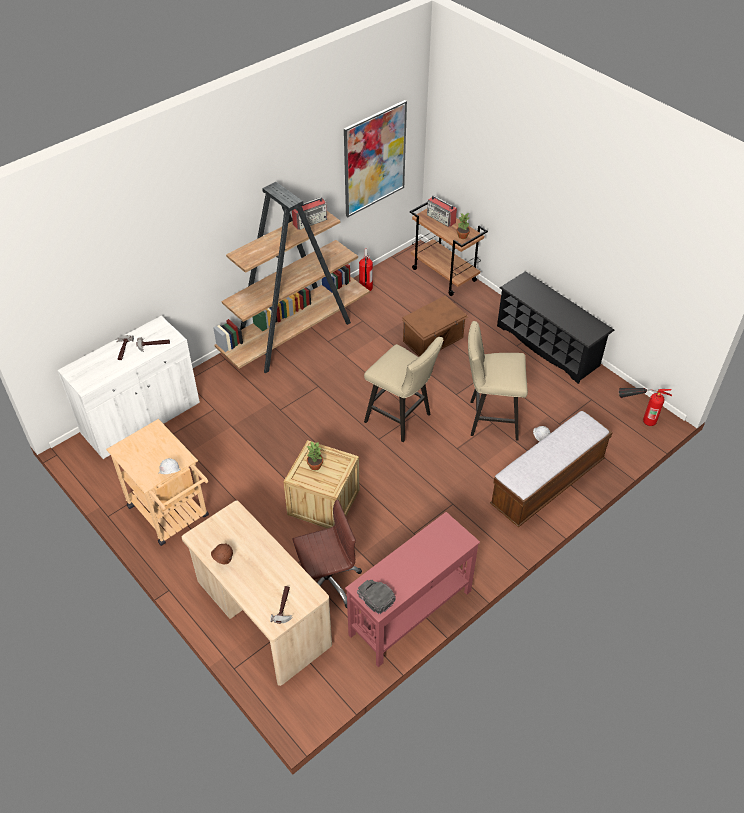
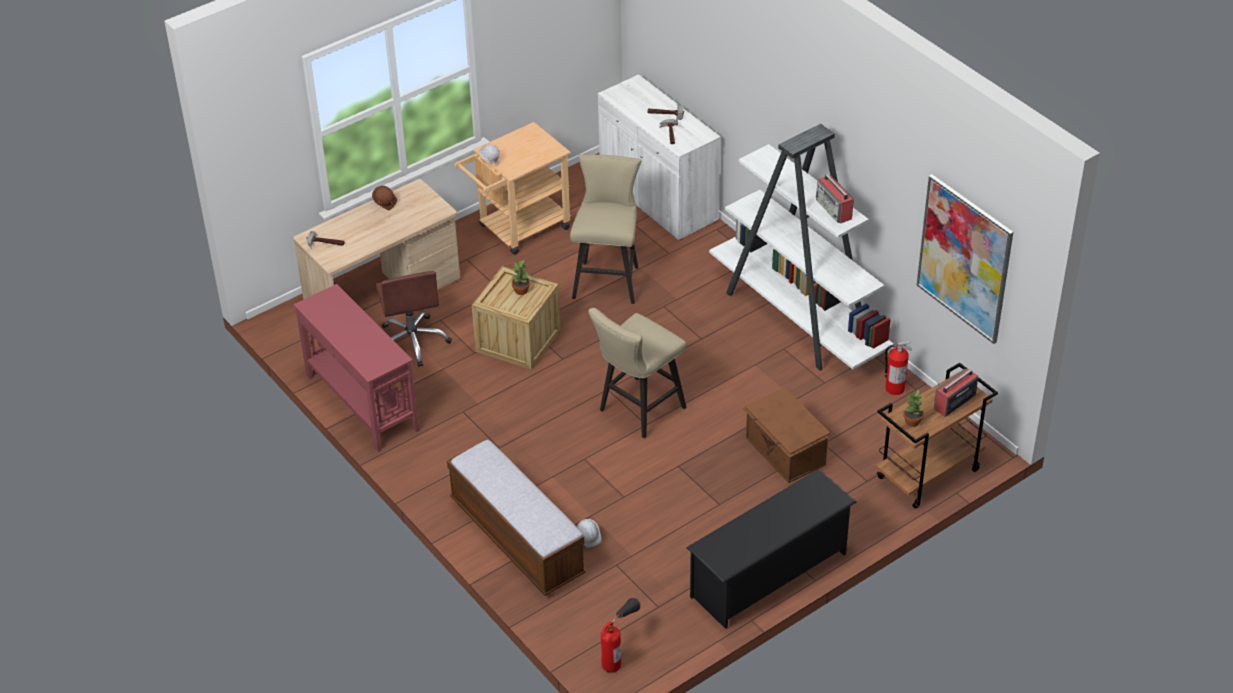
camera: 95 degrees right, 5 degrees down
(295, 334) = (798, 319): brown bookcase -> white bookcase
(375, 597) = (321, 303): black cap -> none
(489, 419) = (630, 494): beige stool -> beige stool (608, 279)

